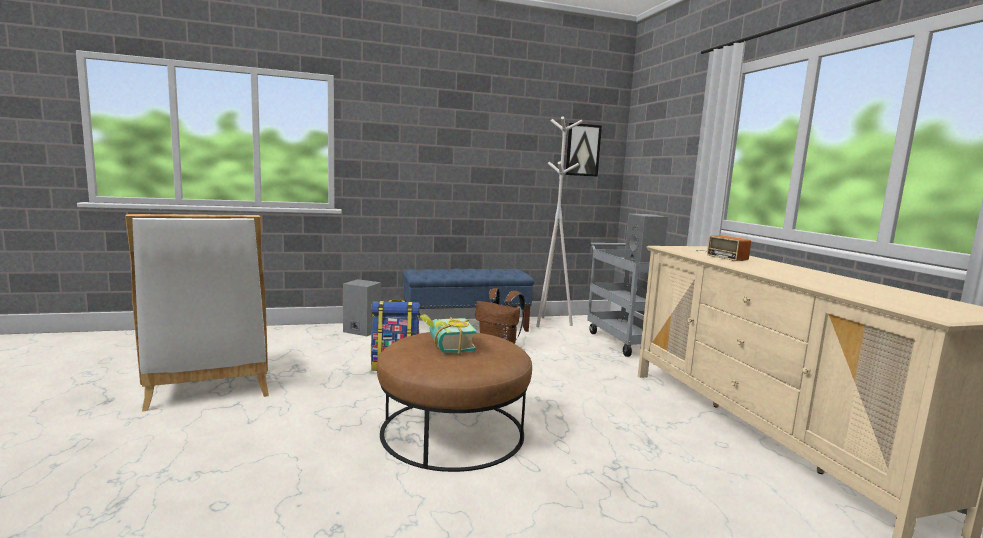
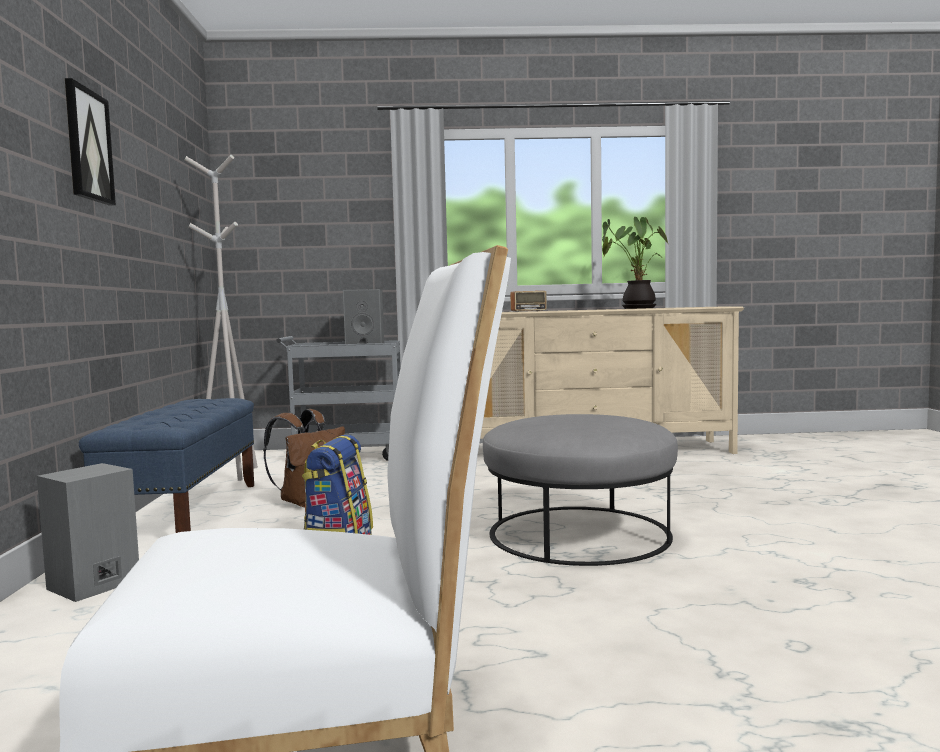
camera: 75 degrees left, 5 degrees down
(446, 347) = (585, 424): book -> none
(453, 431) = (579, 533): brown ottoman -> grey ottoman
(582, 150) = (192, 210): picture -> picture (88, 145)
(840, 284) = (636, 308): none -> potted plant

